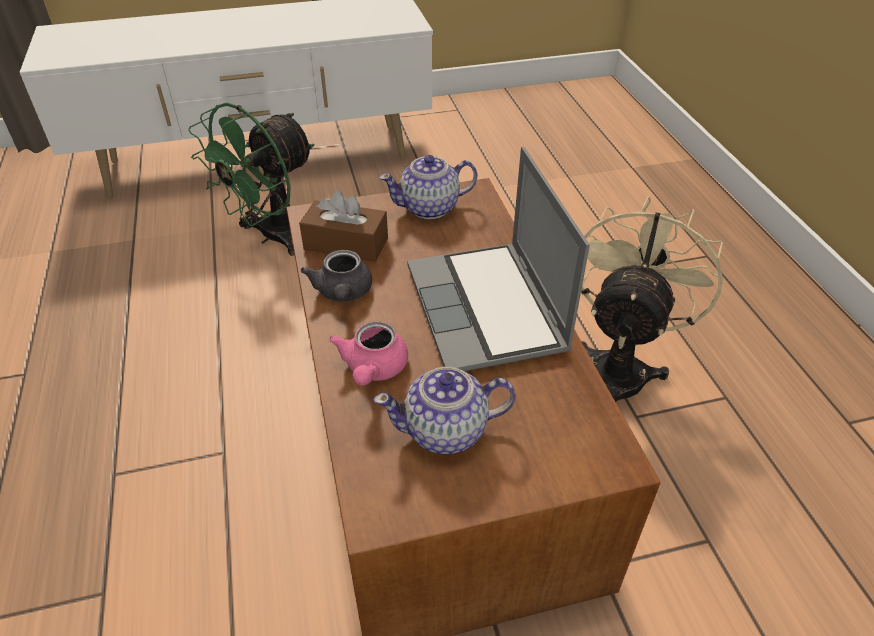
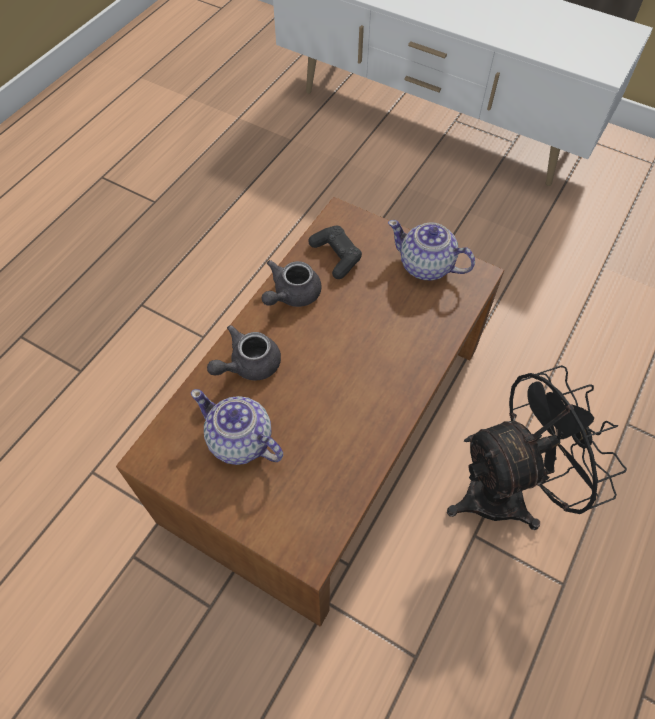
camera: 45 degrees right, 15 degrees up
(273, 237) = (378, 197): green fan -> none
(346, 244) = (336, 256): brown tissue box -> black game controller
(373, 369) = (248, 365): pink teapot -> grey teapot
(488, 310) = (365, 381): laptop -> none
(619, 368) = (508, 491): beige fan -> black fan

